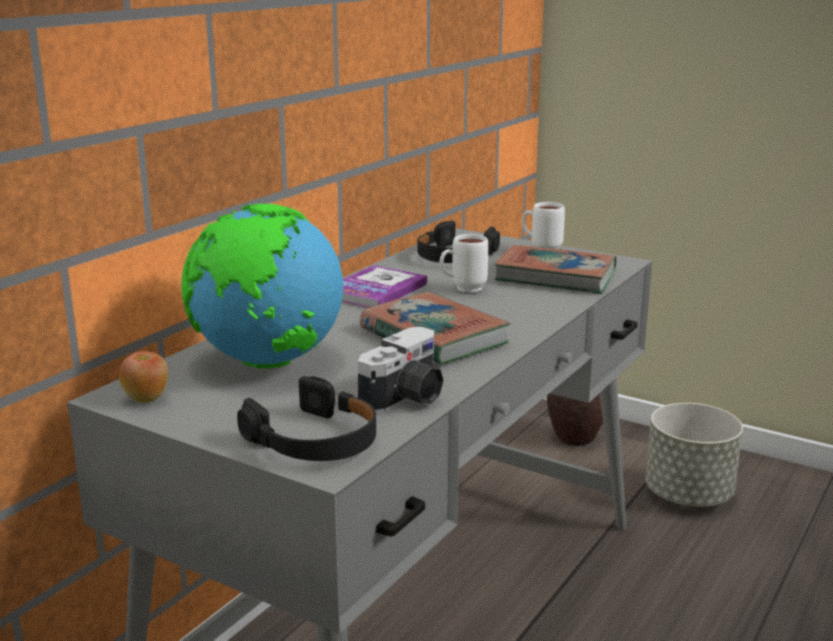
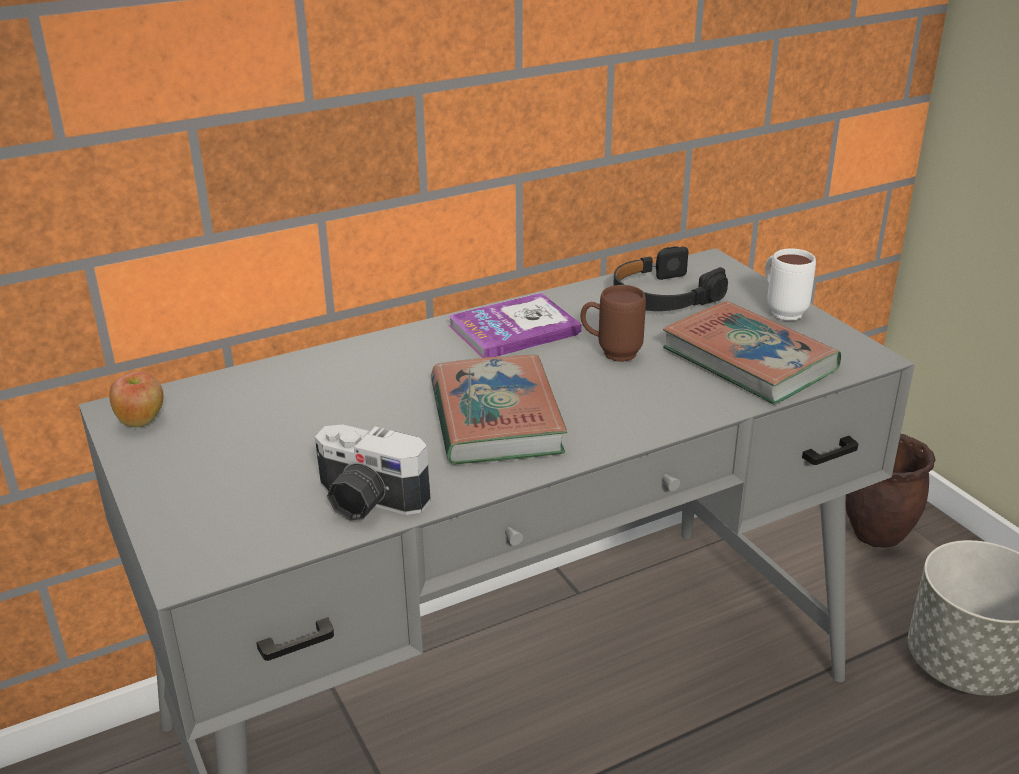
camera: 30 degrees right, 10 degrees up
(267, 362) = (293, 406): globe -> none
(315, 440) = (219, 529): black headphones -> none
(407, 398) = (366, 502): camera -> camera turned 45 degrees clockwise
(462, 290) = (610, 353): white mug -> brown mug

